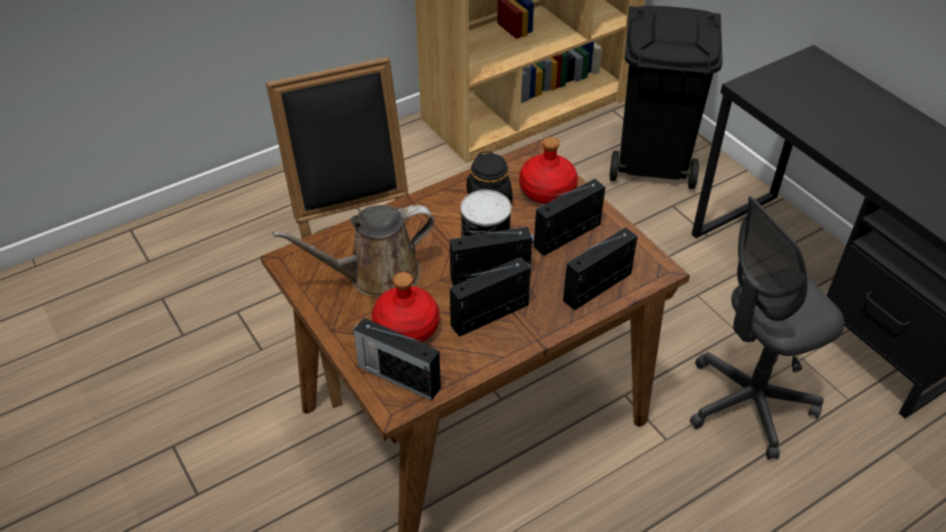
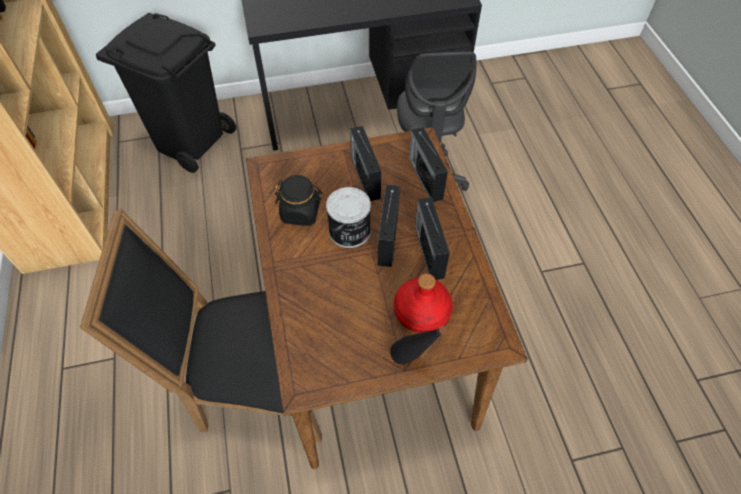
camera: 70 degrees left, 10 degrees up
(343, 335) = (413, 361): none -> black bottle
(376, 276) = (353, 318): brown watering can -> none
(398, 376) = (472, 332): radio -> none
(546, 190) = (309, 173): red bottle -> none

